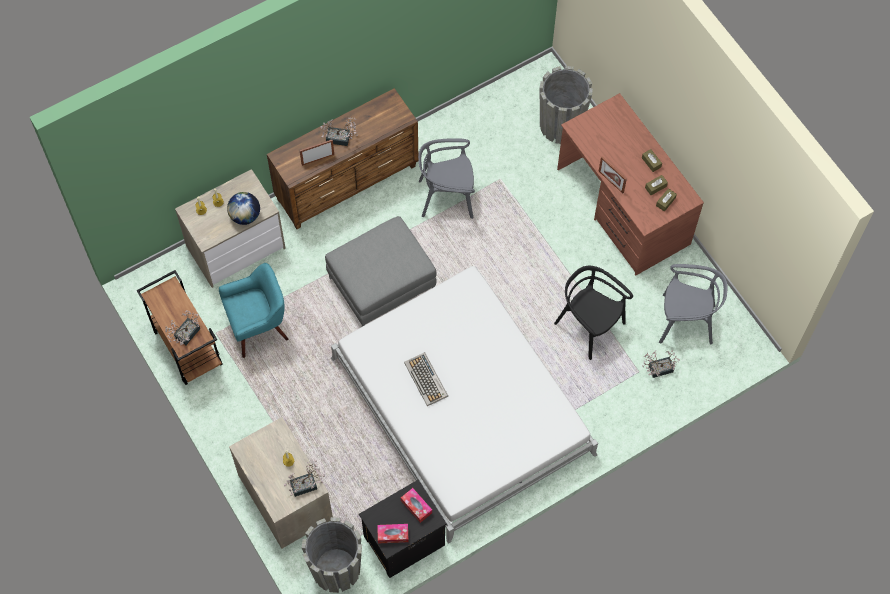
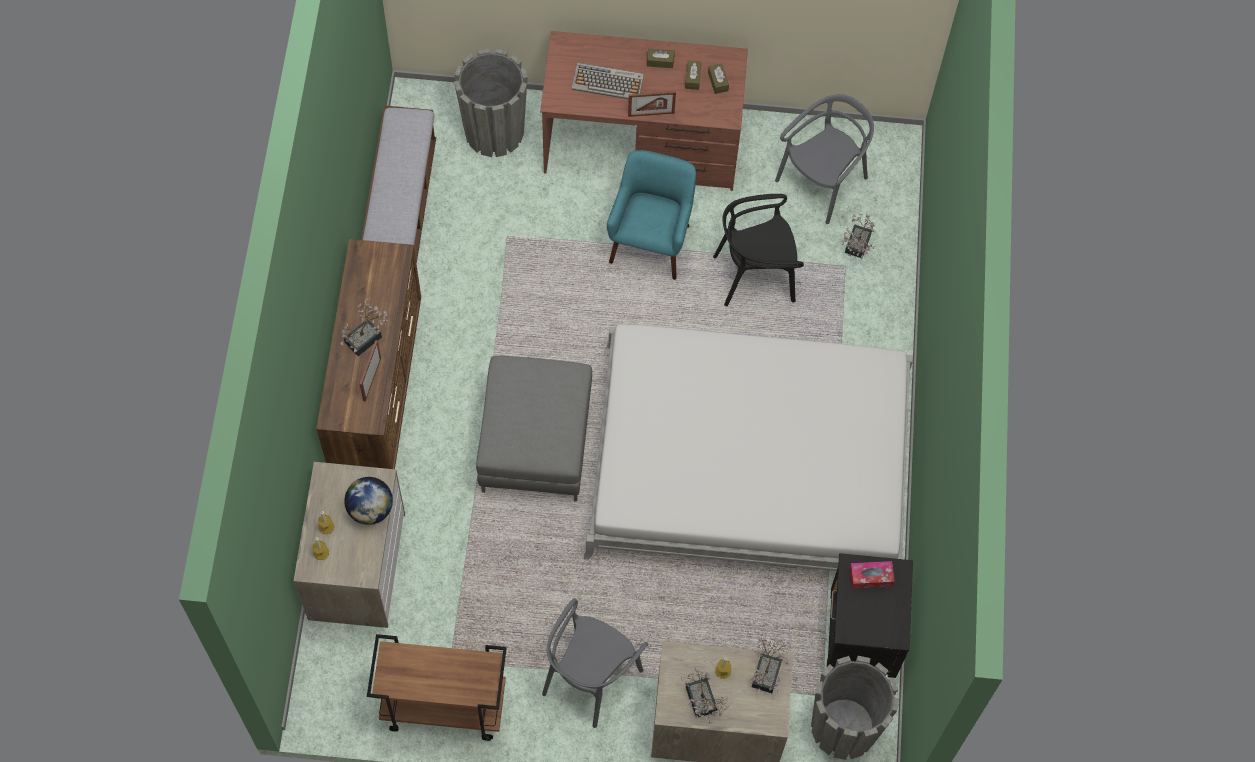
camera: 55 degrees left, 0 degrees up
(185, 335) = (468, 681): potted plant -> potted plant (702, 704)
(258, 327) = (481, 610): turquoise armchair -> turquoise armchair (651, 243)
(393, 535) = (886, 624): tissue box -> none
(426, 380) = (719, 466): keyboard -> keyboard (608, 82)
(447, 197) = (483, 303): grey chair -> grey chair (590, 678)
(469, 115) = (401, 210): none -> bench

